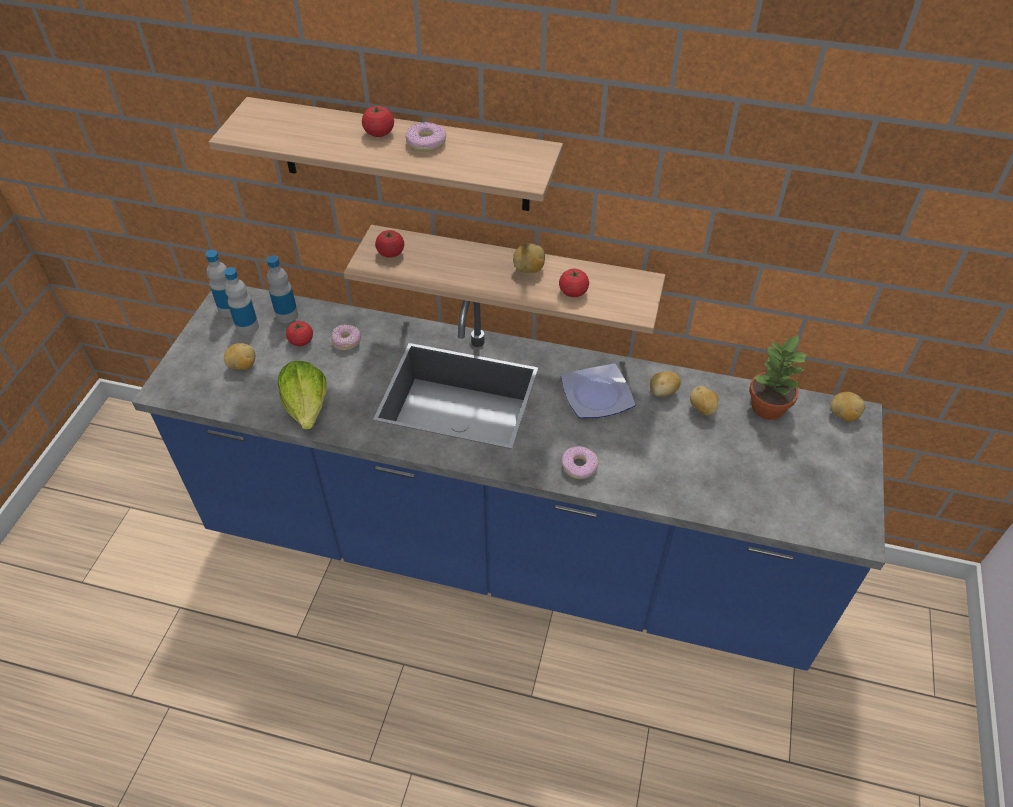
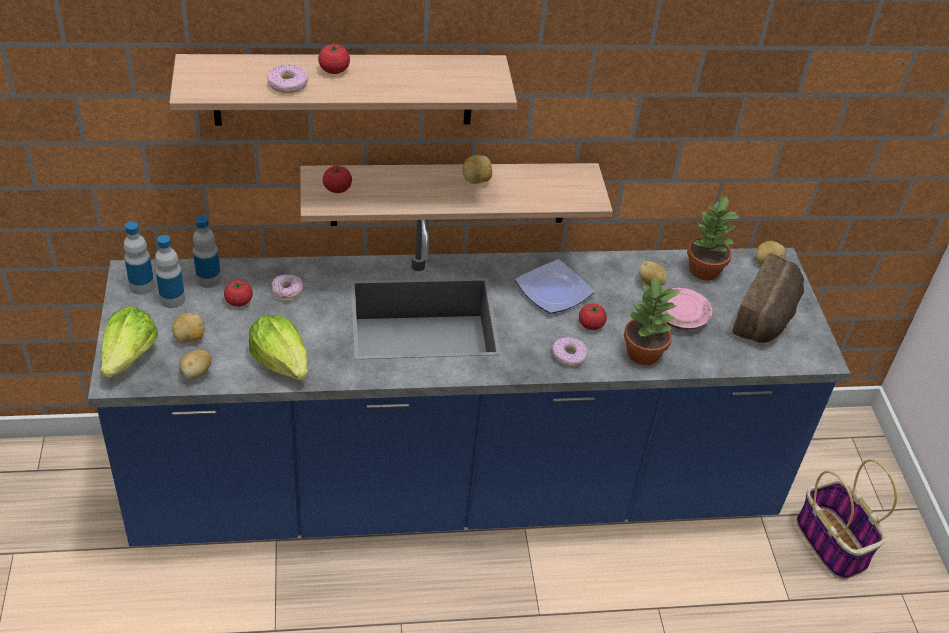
camera: 25 degrees left, 5 degrees down
(184, 372) = (129, 357): none -> lettuce
(426, 143) = (384, 73): donut -> donut (288, 85)
(573, 292) = (527, 193): tomato -> tomato (591, 325)
(657, 483) = (643, 354): none -> potted plant
(663, 392) = (610, 276): potato -> potato (196, 373)
(718, 452) = (681, 317): none -> pink plate
(815, 475) = (767, 317): none -> bread
(862, 716) = (832, 544): none -> basket

